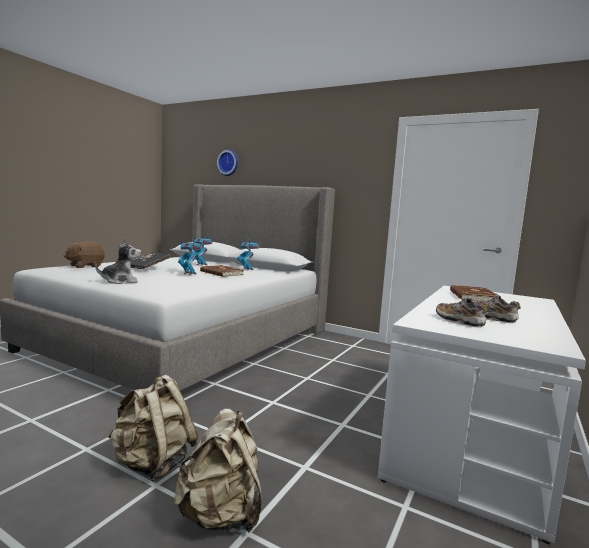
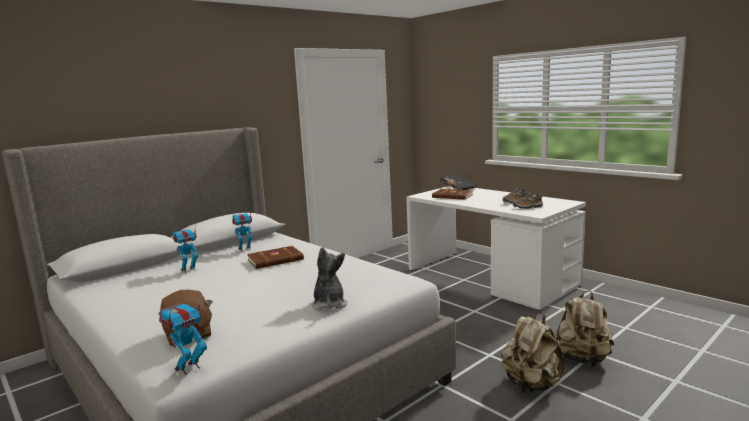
camera: 70 degrees left, 5 degrees up
(148, 267) = (224, 293): black book -> black book (458, 188)
(189, 273) = (275, 274): toy robot -> toy robot (188, 368)
(229, 163) = (55, 104): wall clock -> none

